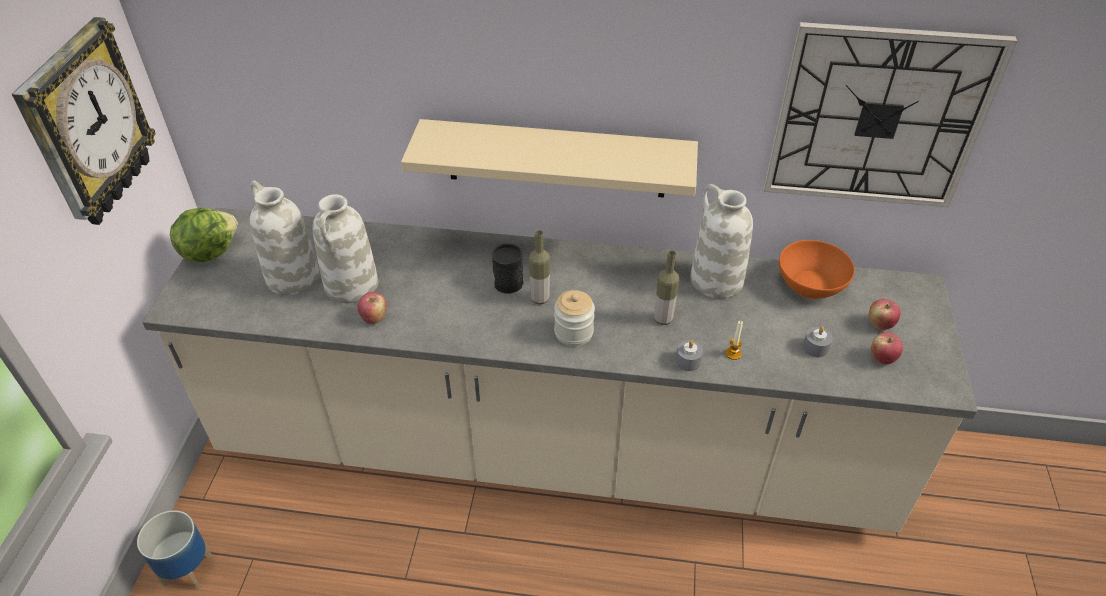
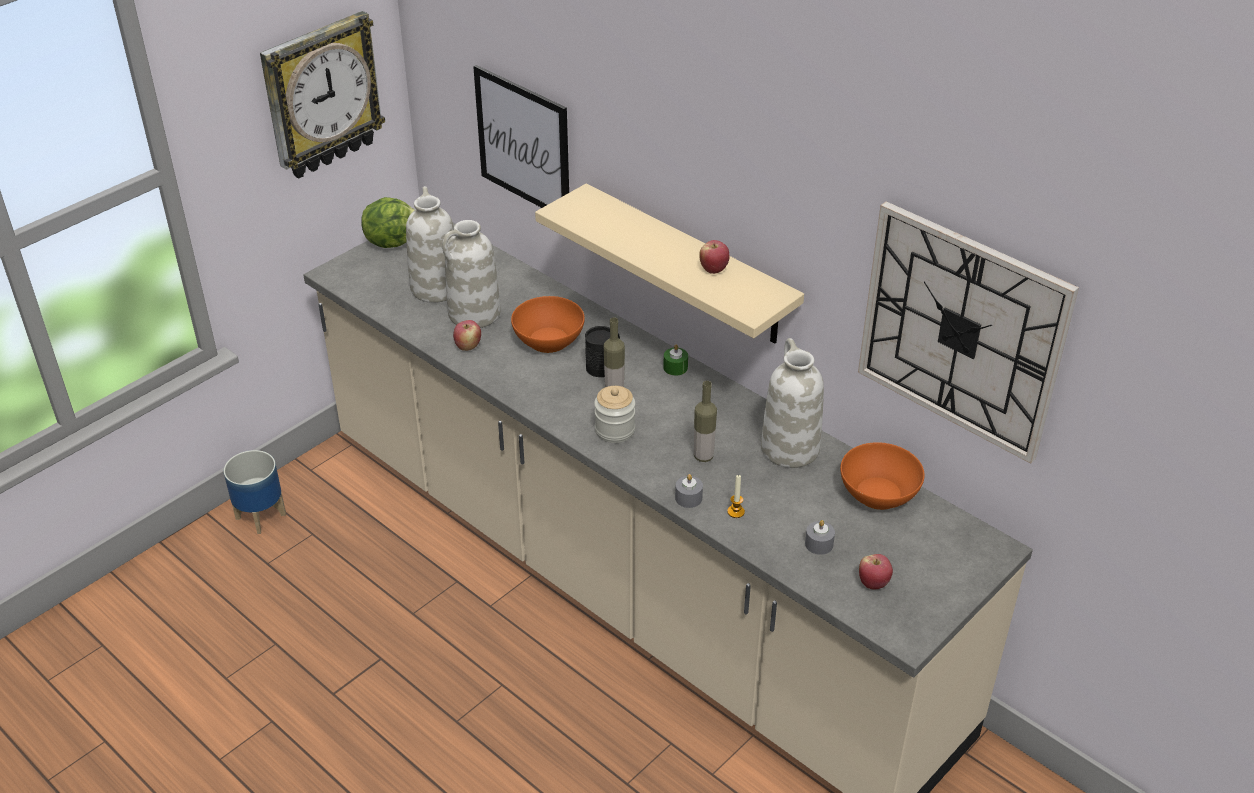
camera: 35 degrees right, 5 degrees down
(330, 102) = (523, 142): none -> picture
(441, 279) = (548, 340): none -> orange bowl
(567, 255) = (675, 367): none -> green candle
(880, 324) = (907, 557): apple -> apple (713, 269)

